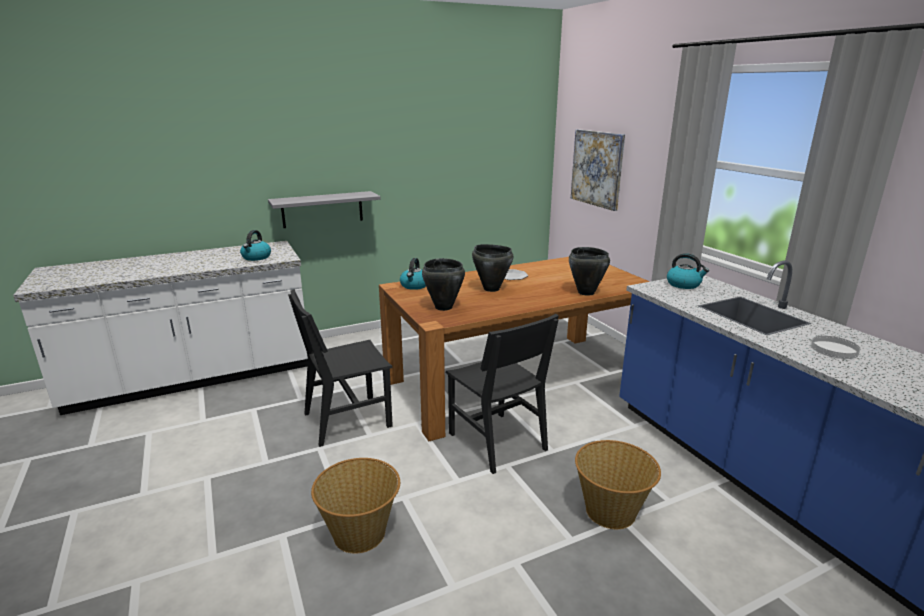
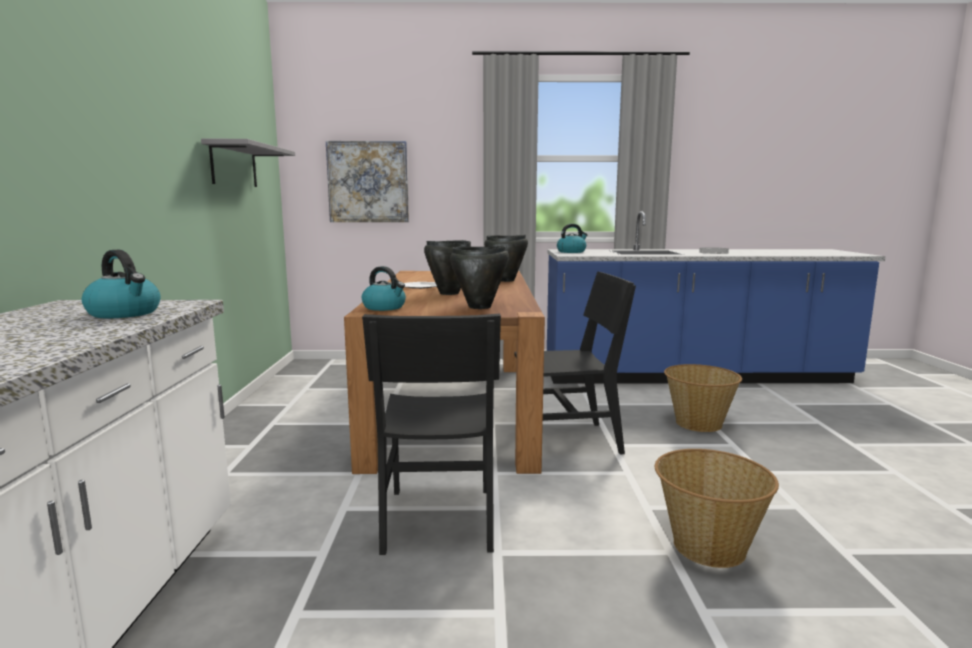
camera: 65 degrees left, 10 degrees down
(322, 209) = (100, 234): grey shelf -> grey shelf (234, 165)

